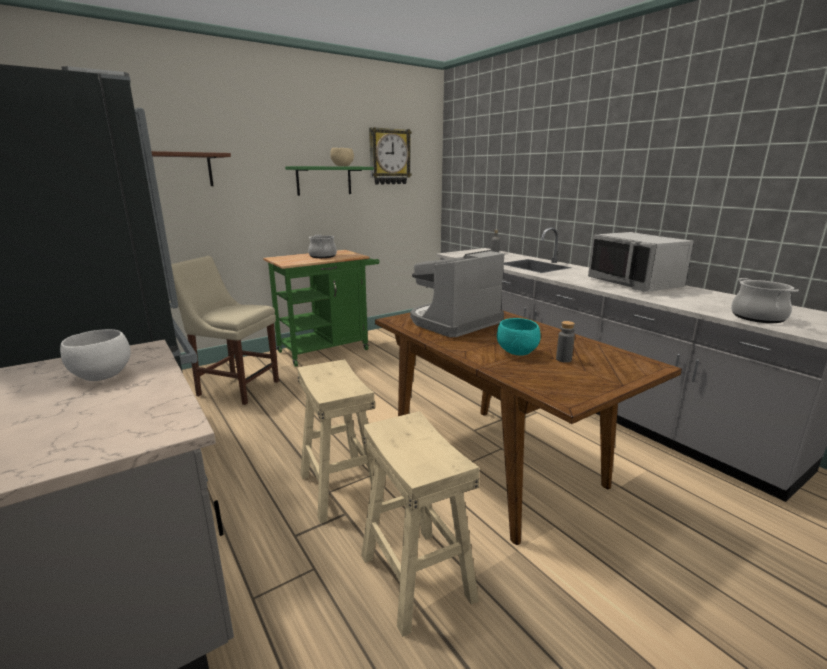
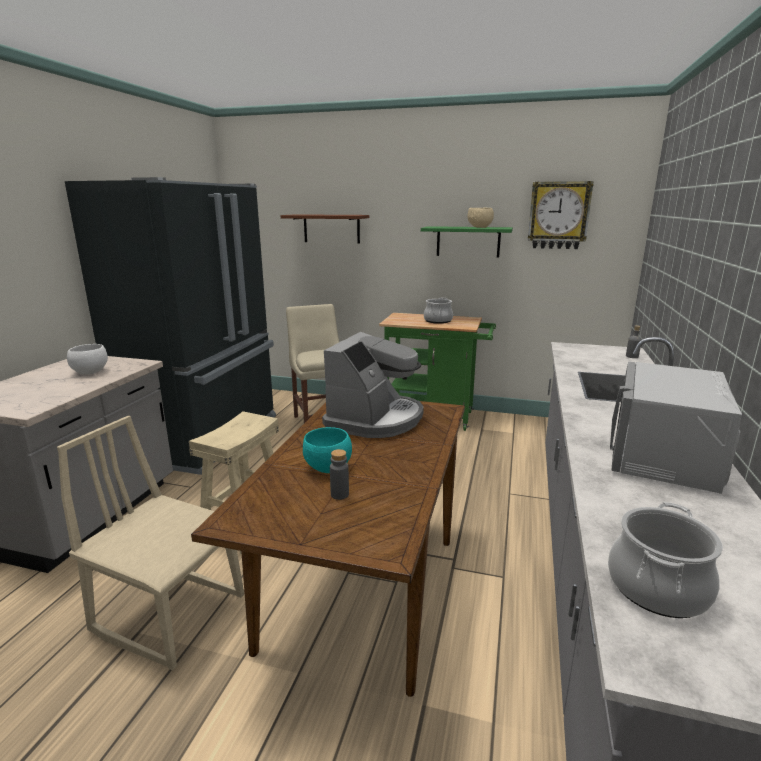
camera: 50 degrees right, 0 degrees up
(415, 576) = (171, 612): beige stool -> beige chair
(453, 322) = (375, 419): coffee machine -> coffee machine turned 105 degrees clockwise

